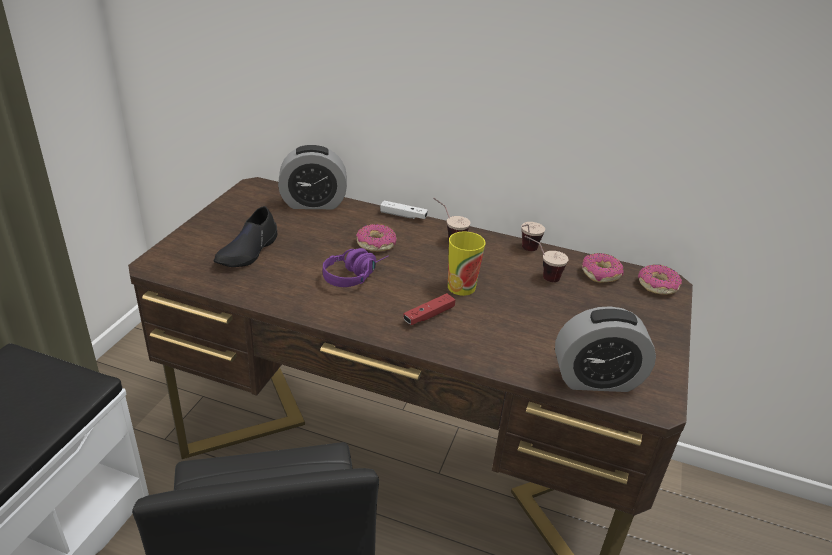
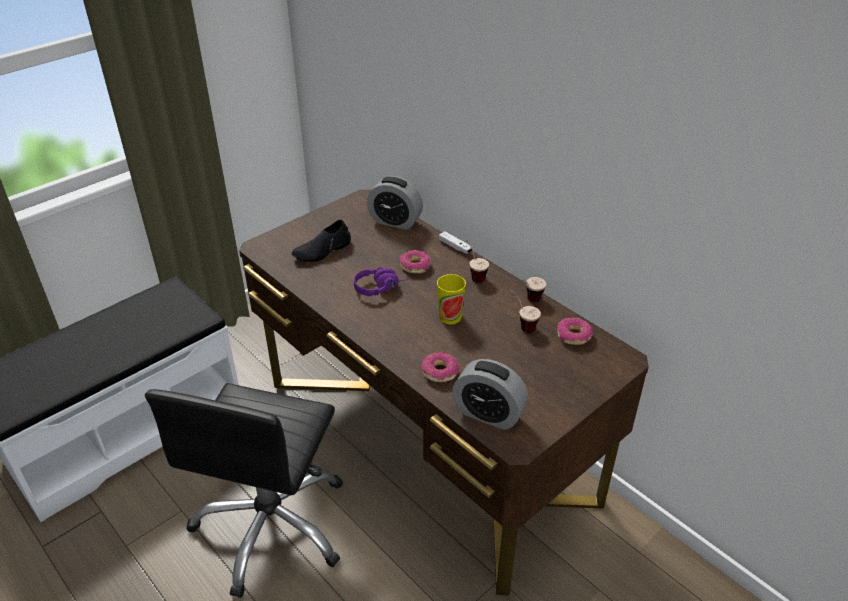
camera: 30 degrees right, 5 degrees up
(429, 315) = (408, 332): red game controller -> none
(657, 285) = (614, 359): donut -> donut (440, 372)

